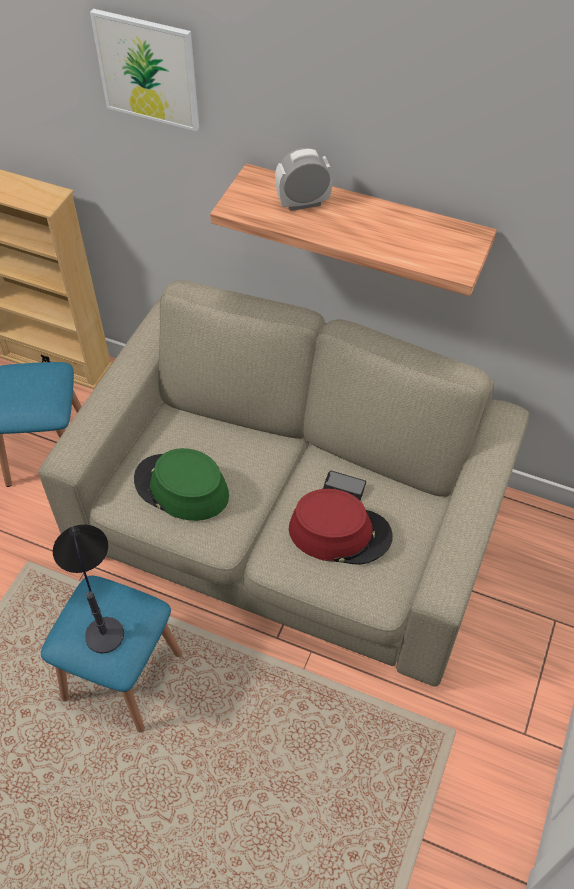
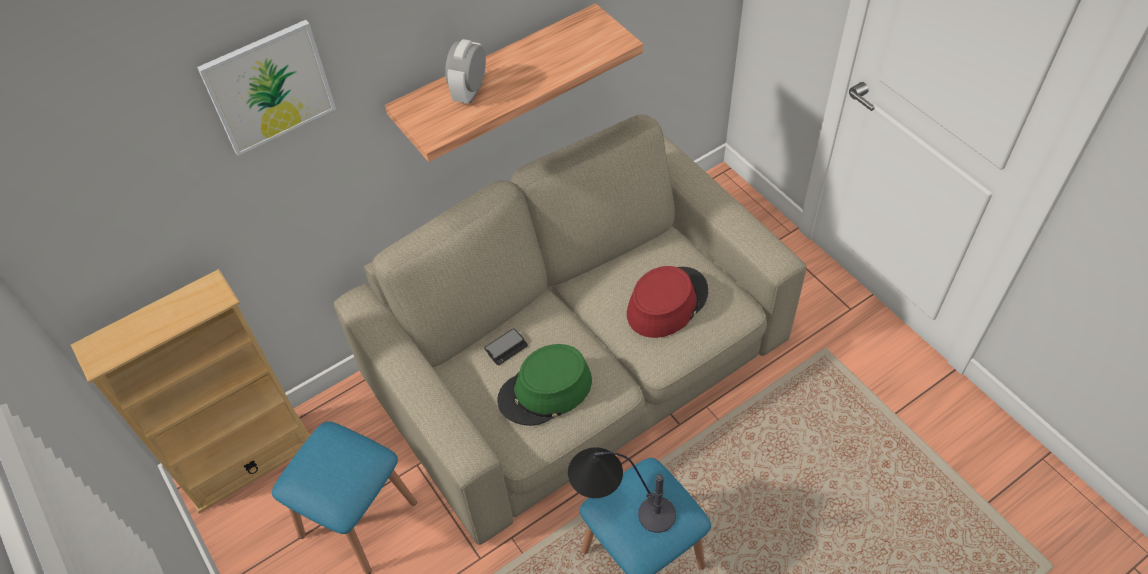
camera: 55 degrees left, 0 degrees up
(344, 487) = (624, 280): phone -> phone (506, 347)

